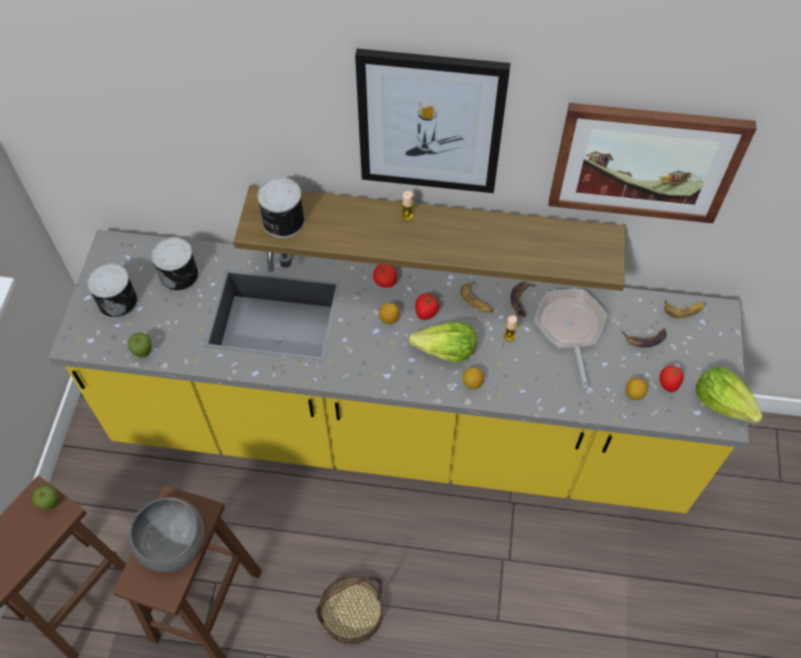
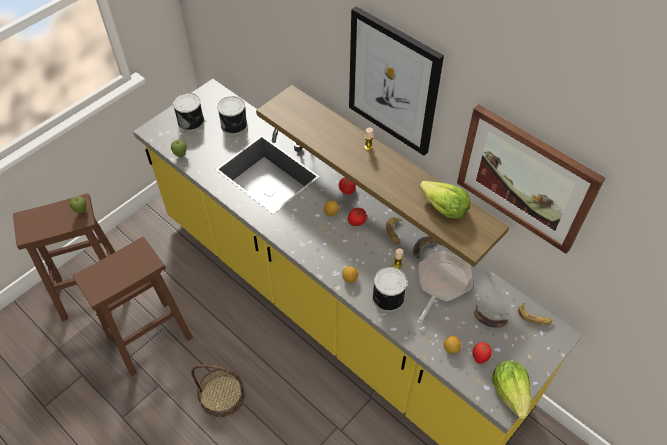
camera: 35 degrees right, 5 degrees down
(173, 543) = (122, 270): grey bowl -> none
(282, 221) = (292, 113): can -> can (387, 297)
(445, 352) = (349, 251): lettuce -> lettuce (443, 208)

